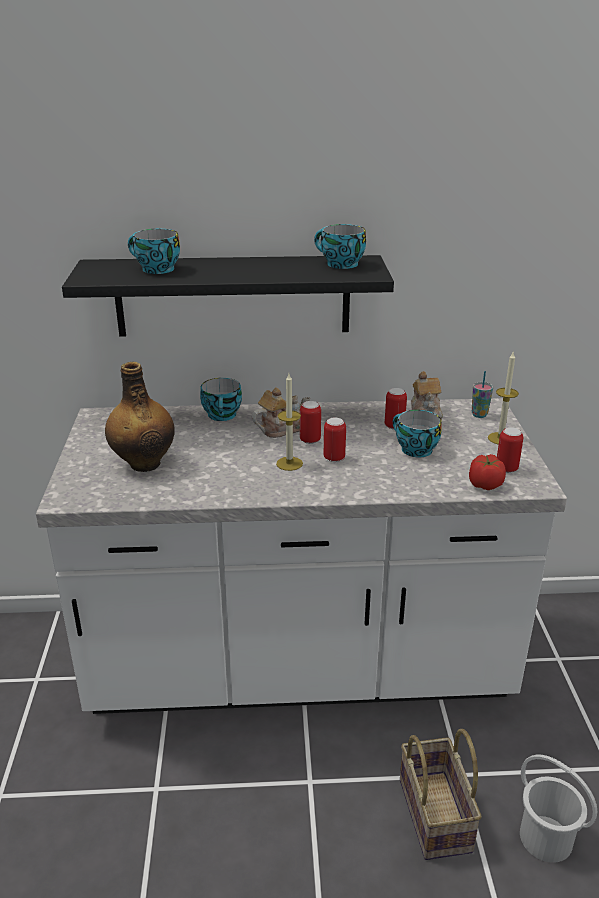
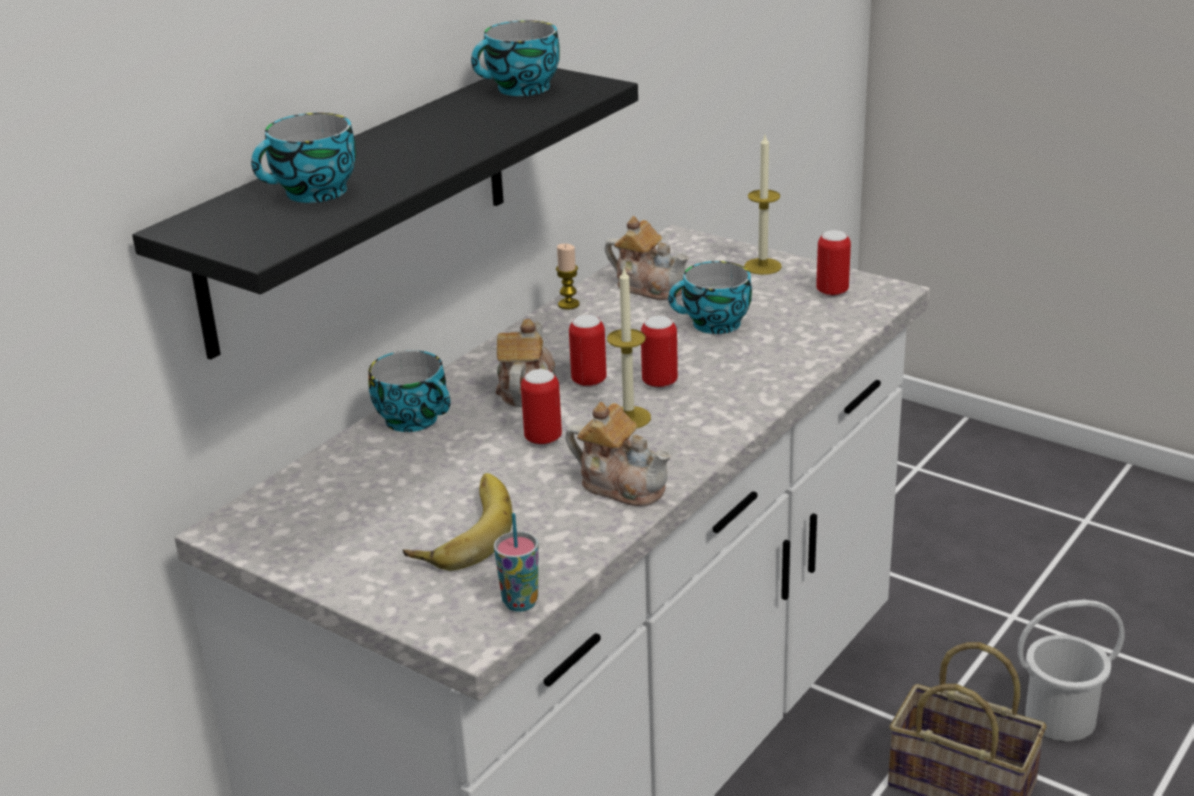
camera: 50 degrees left, 0 degrees up
(144, 463) = (462, 530): bottle -> banana
(225, 486) = (621, 485): none -> teapot
(376, 406) = (568, 304): none -> candle
(394, 426) = (638, 313): can -> can (543, 439)
(479, 415) = (691, 254): cup -> cup (520, 602)
(485, 484) = (848, 317): tomato -> none

